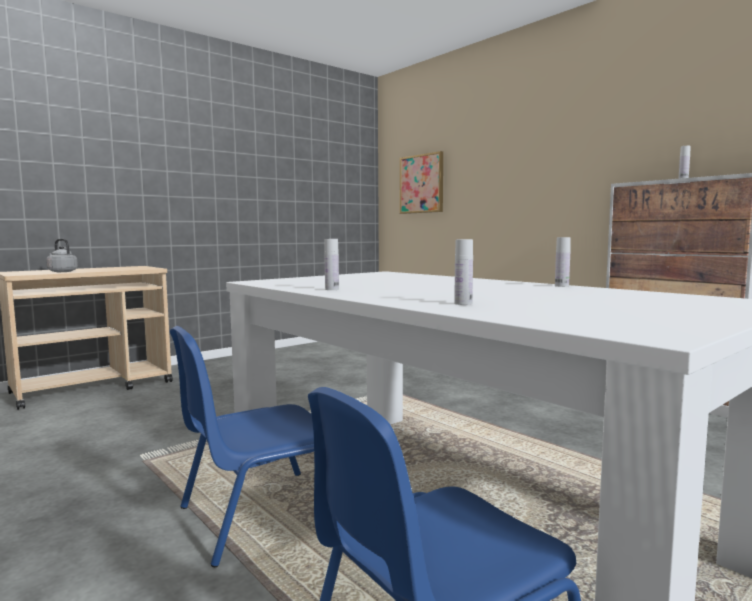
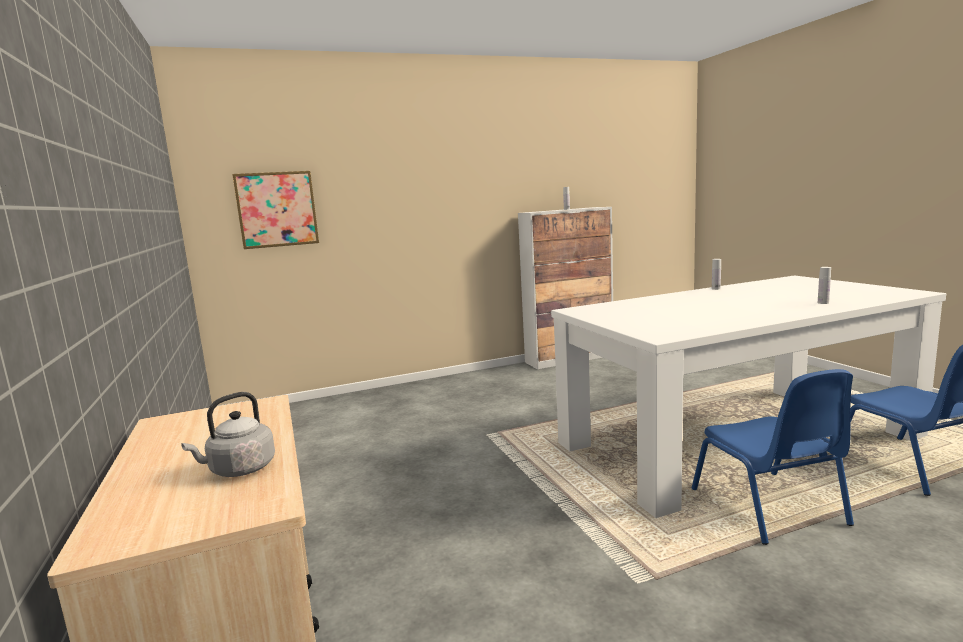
camera: 70 degrees left, 5 degrees up
(332, 289) = (742, 319): white bottle -> none

